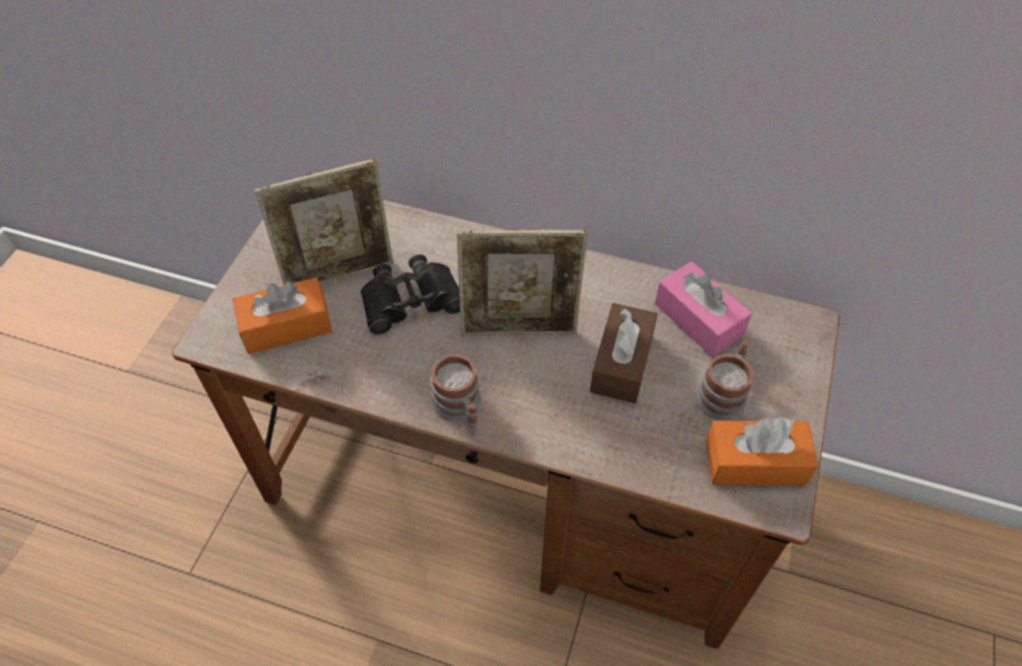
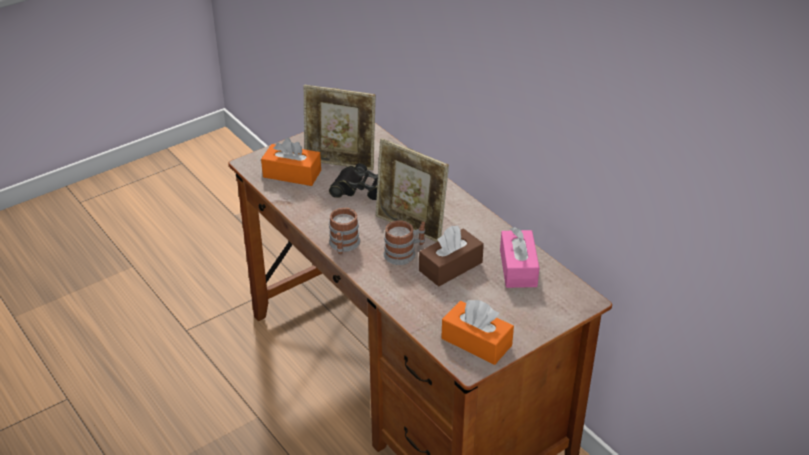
camera: 35 degrees right, 15 degrees down
(723, 394) = (493, 306): mug -> mug (404, 253)

